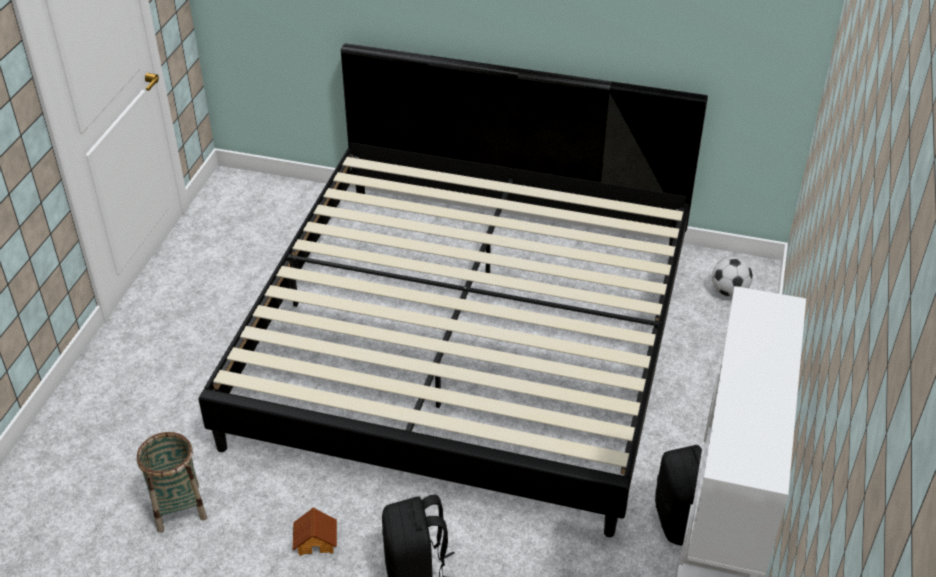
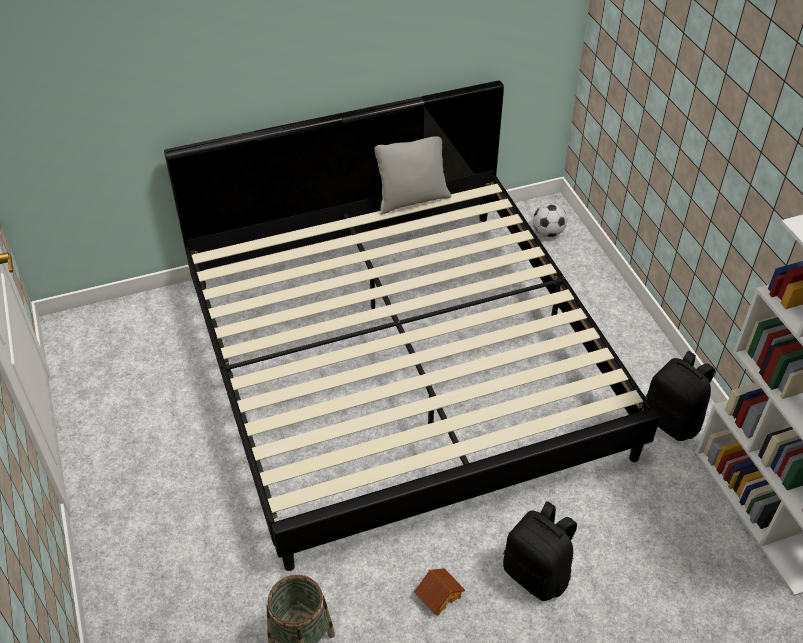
camera: 35 degrees left, 5 degrees up
(583, 191) = (411, 199): none -> grey pillow

